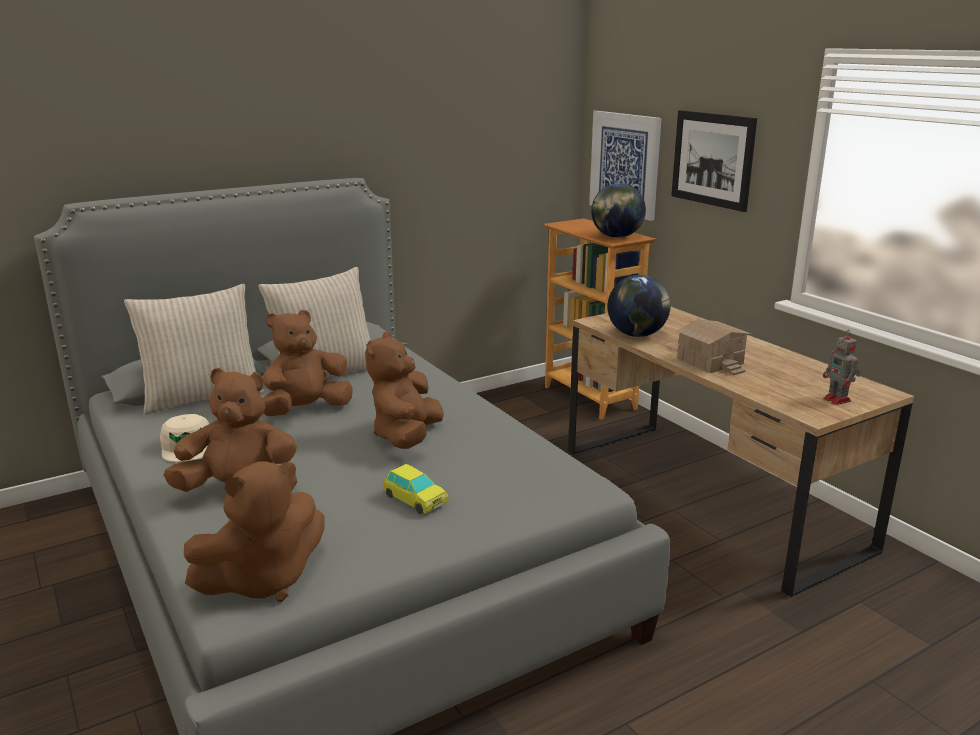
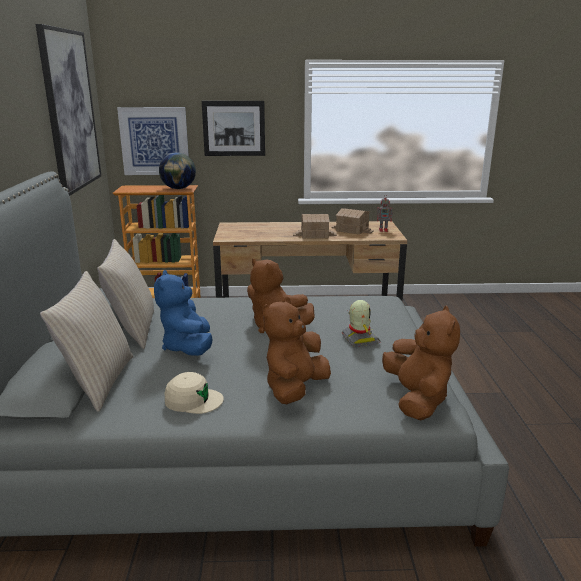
camera: 60 degrees left, 0 degrees up
(306, 410) = (188, 347): brown plush toy -> blue plush toy
(415, 500) = (359, 339): toy car -> toy robot
(479, 111) = (70, 111): none -> picture
(637, 335) = (259, 236): globe -> none
(791, 378) = (352, 229): none -> toy house

